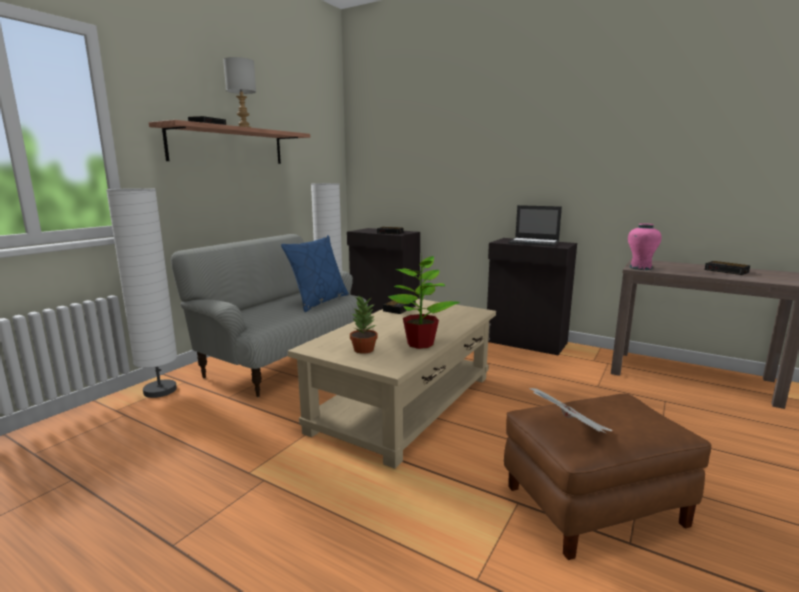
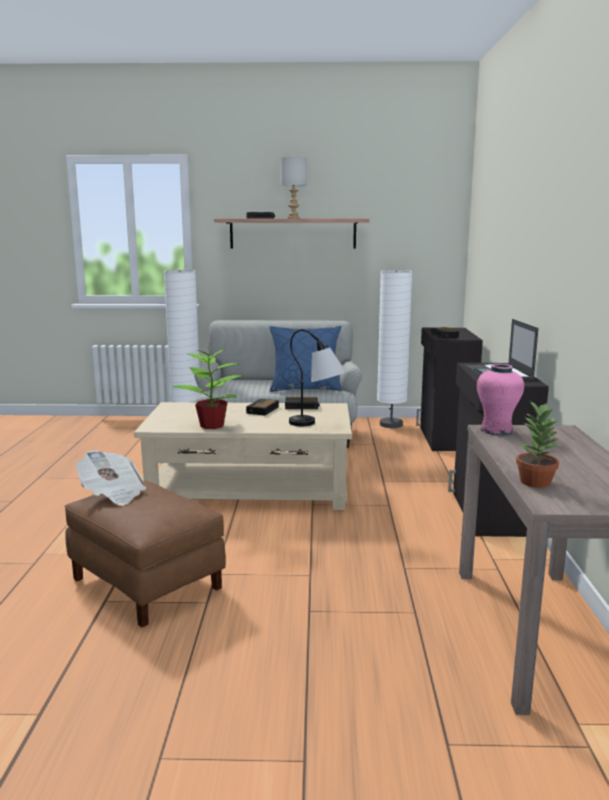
camera: 60 degrees right, 0 degrees up
(363, 349) = (181, 415): potted plant -> potted plant (535, 482)
(463, 314) = (317, 425): none -> table lamp
(727, 271) = (578, 470): alarm clock -> alarm clock (262, 410)

